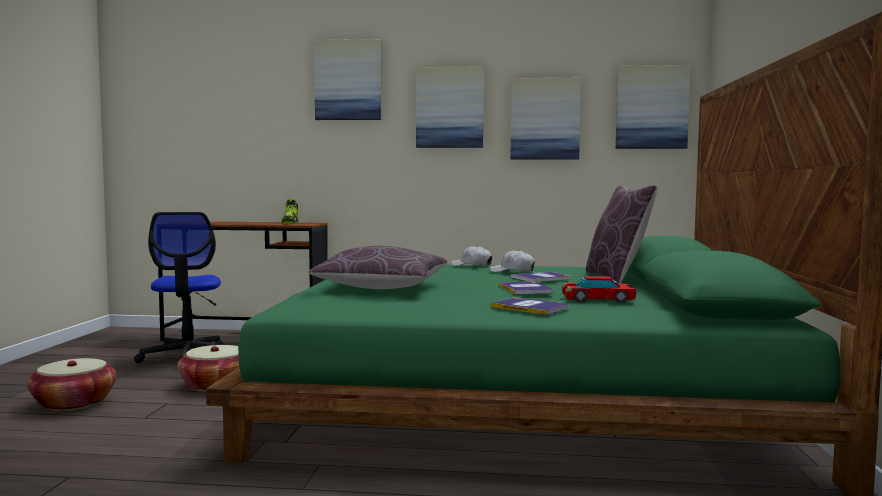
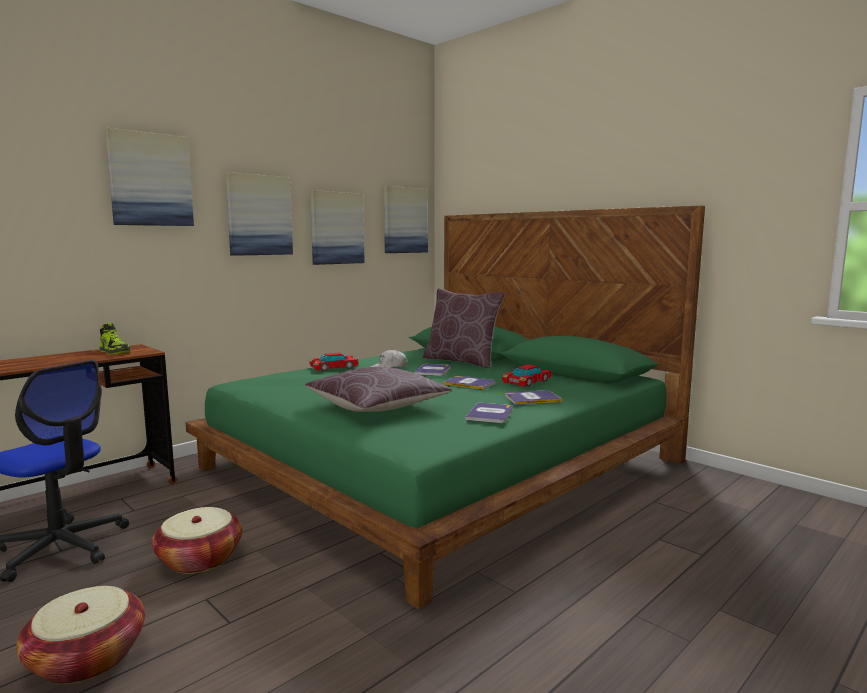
camera: 50 degrees left, 5 degrees up
(433, 306) = (490, 414): none -> book
(472, 265) = (334, 367): white cap -> toy car

